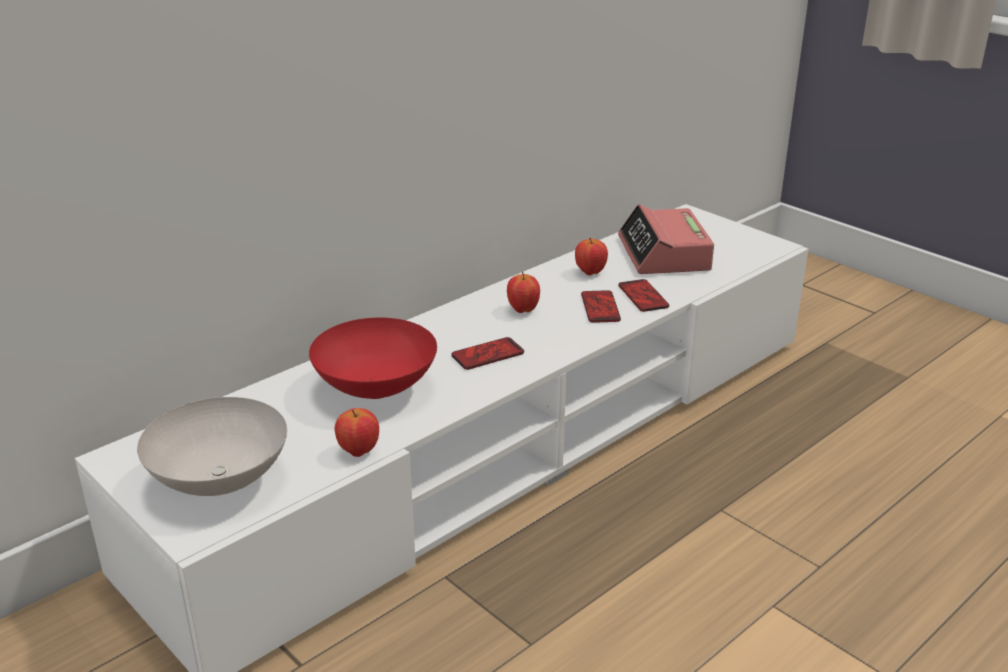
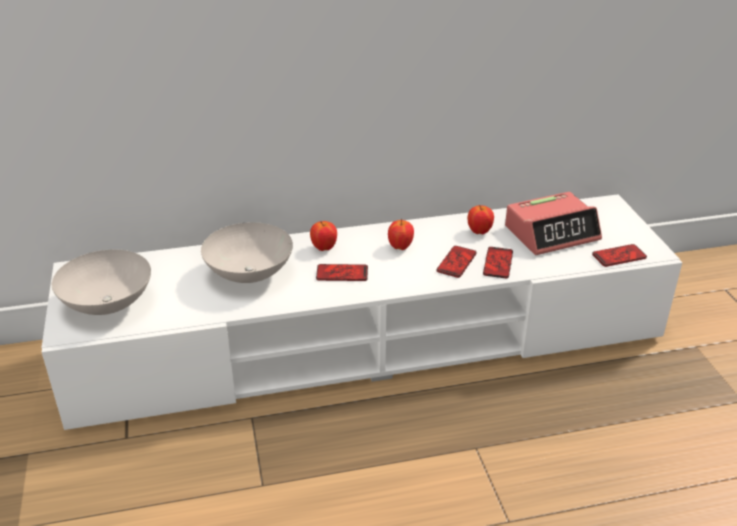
camera: 30 degrees right, 5 degrees up
(358, 451) = (197, 314): apple -> apple (324, 248)
(378, 388) = (251, 275): red bowl -> white bowl
(664, 254) = (552, 233): alarm clock -> alarm clock turned 135 degrees counterclockwise
(749, 258) = (619, 256): none -> phone

